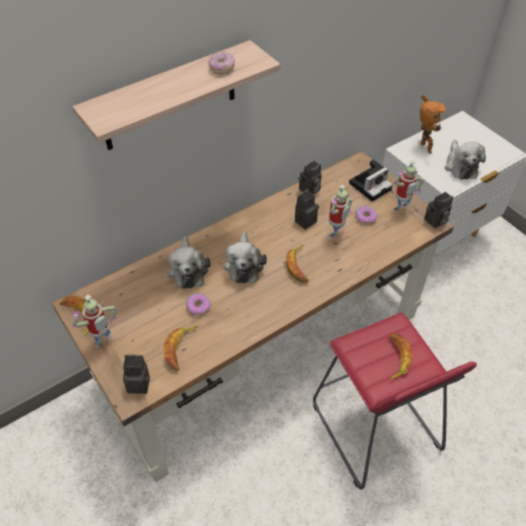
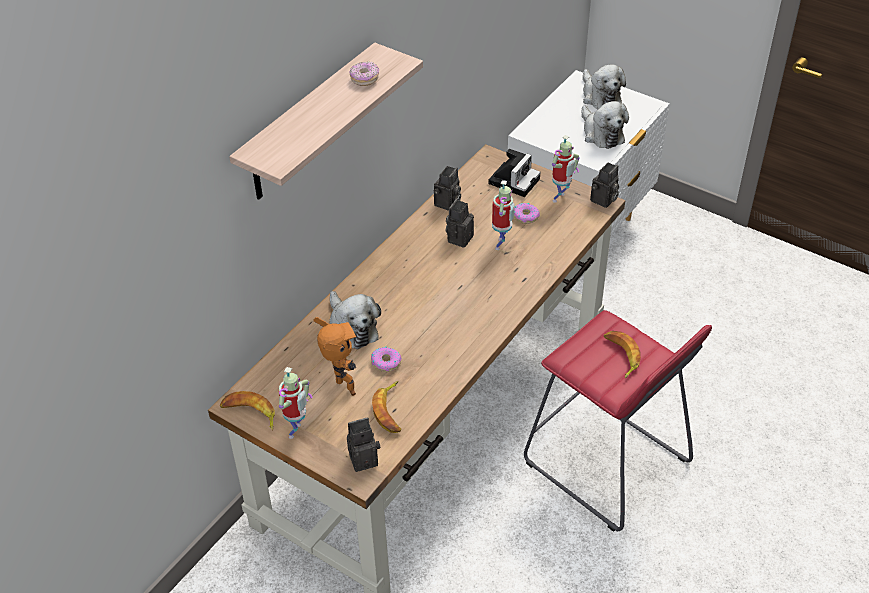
camera: 20 degrees left, 5 degrees down
(244, 264) = (414, 304): plush toy -> plush toy (600, 96)
(299, 266) = (477, 288): banana -> none
(423, 149) = (552, 125): toy robot -> toy robot (343, 390)

